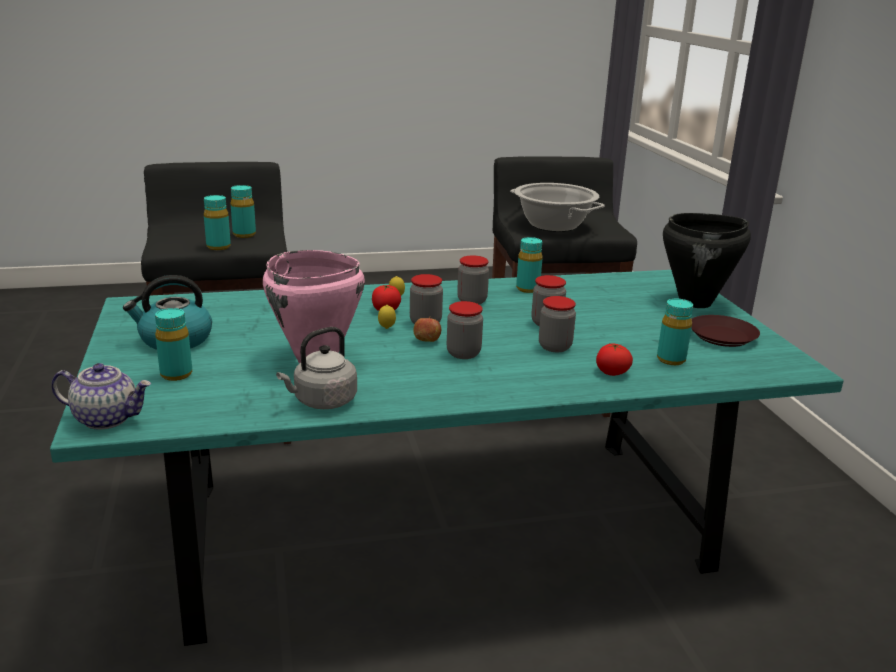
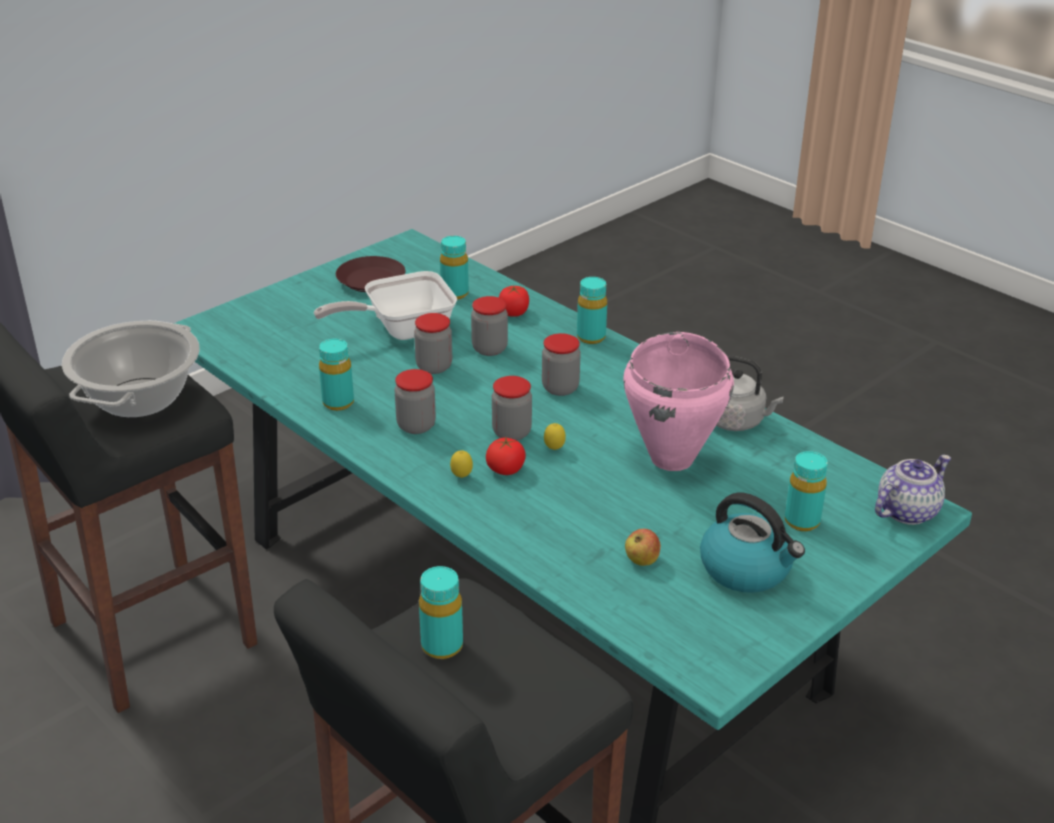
camera: 120 degrees left, 10 degrees up
(107, 418) = (906, 510): teapot -> teapot turned 75 degrees clockwise
(218, 247) = (522, 636): turquoise bottle -> turquoise bottle (591, 337)
(427, 341) = (557, 415): apple -> apple (642, 560)
(617, 326) = (401, 330): none -> frying pan
(696, 302) = (285, 304): black cooking pot -> none

